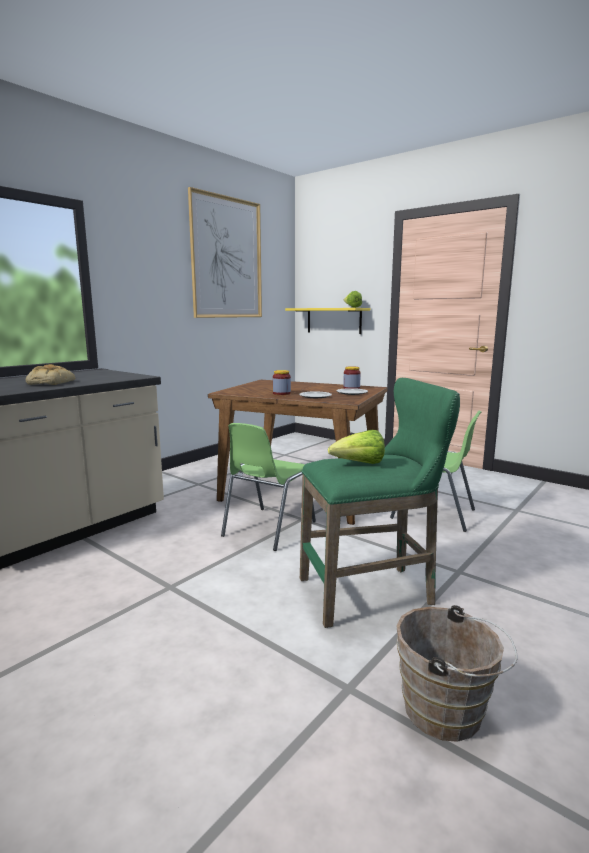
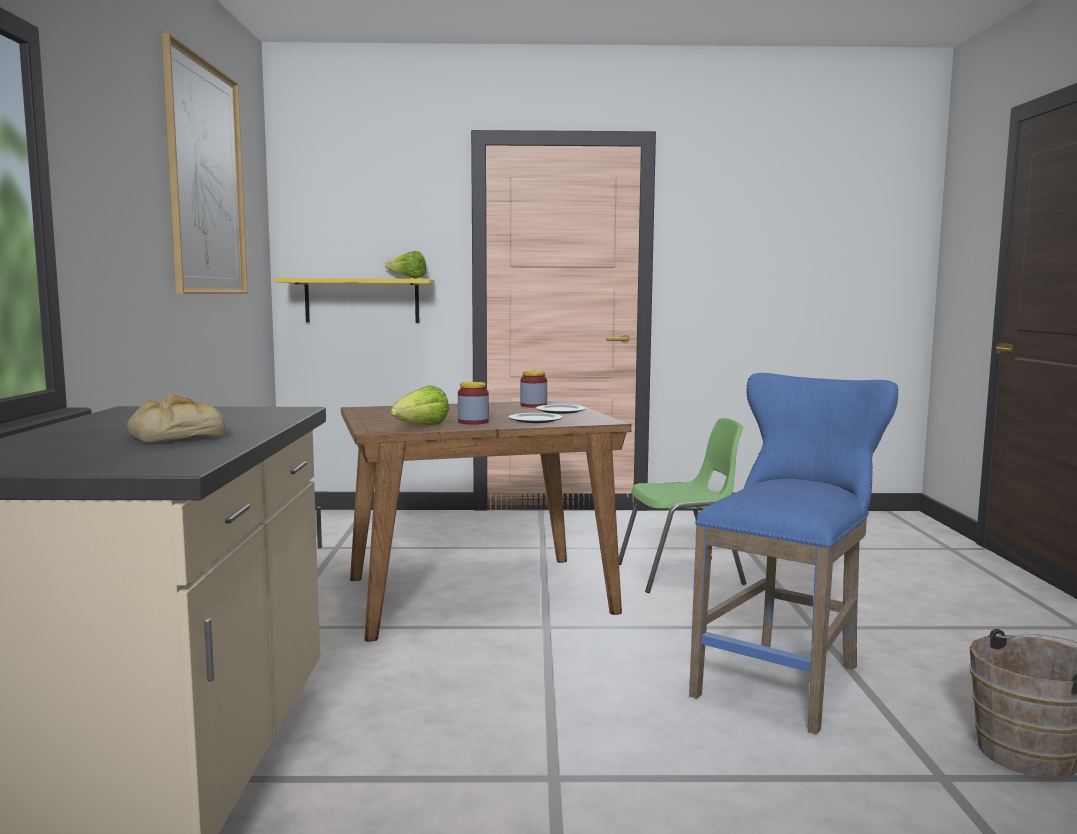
camera: 40 degrees left, 5 degrees down
(267, 529) = (527, 654): green chair -> none
(359, 464) = (793, 493): lettuce -> lettuce (420, 427)
(373, 592) = (786, 678): green stool -> blue stool

